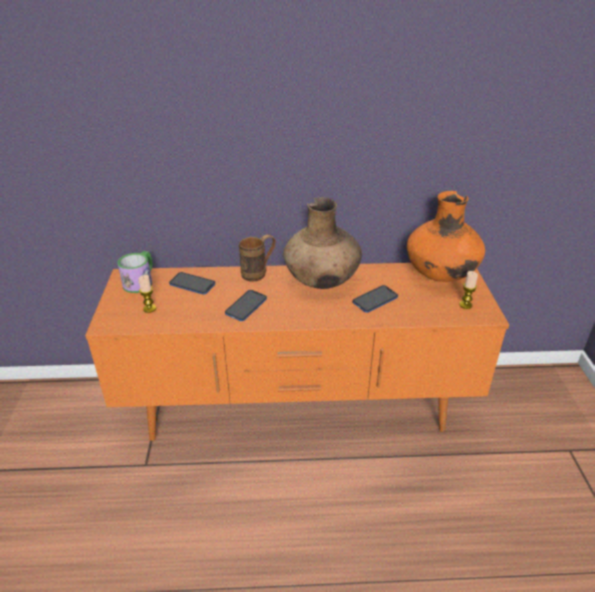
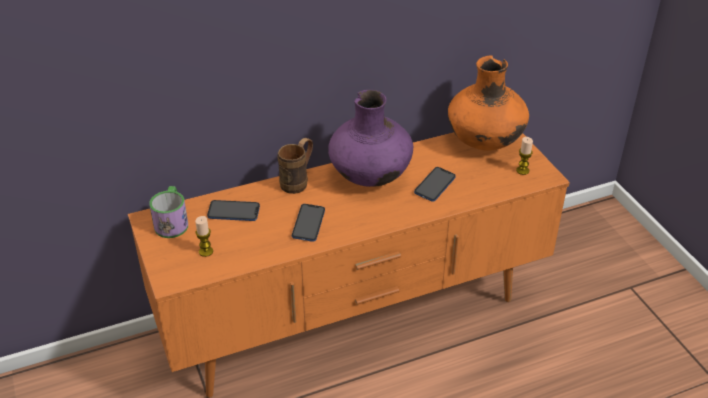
camera: 20 degrees left, 5 degrees up
(322, 281) = (370, 176): brown vase -> purple vase

